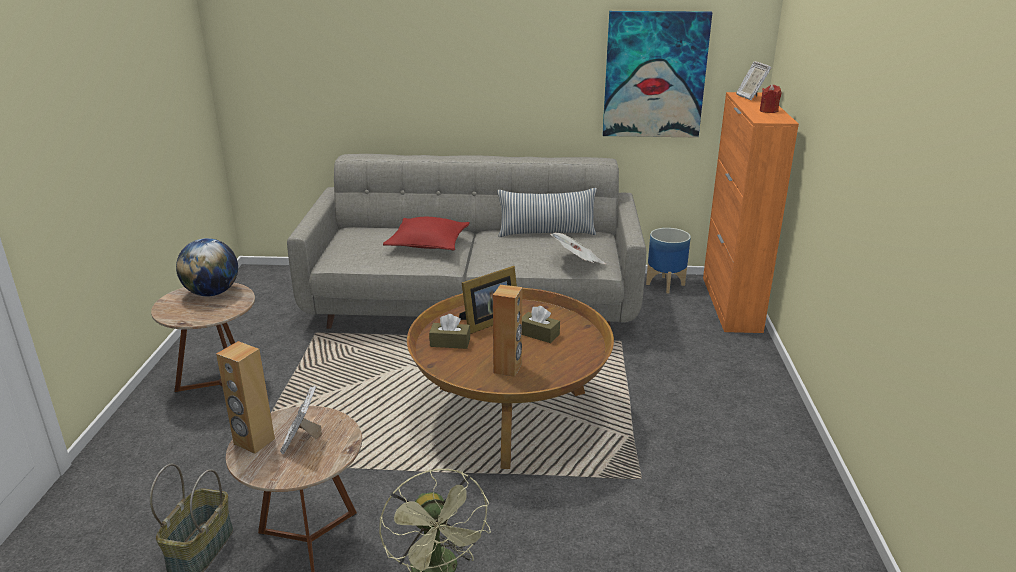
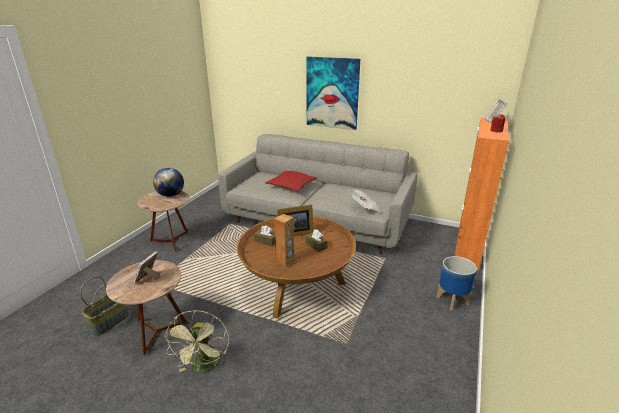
camera: 20 degrees right, 0 degrees up
(254, 442) = (127, 274): brown speaker -> none
(546, 233) = (359, 189): pillow -> none
(654, 75) = (436, 103): picture -> picture (332, 93)
(665, 284) = (432, 229): planter -> planter (452, 300)

